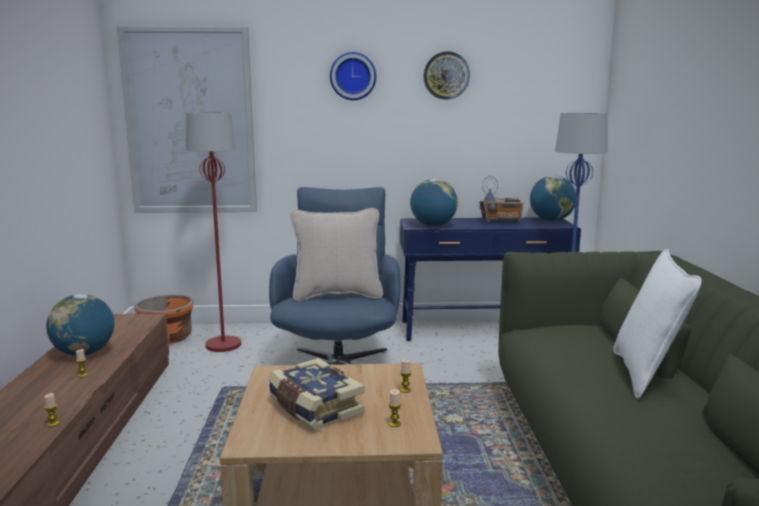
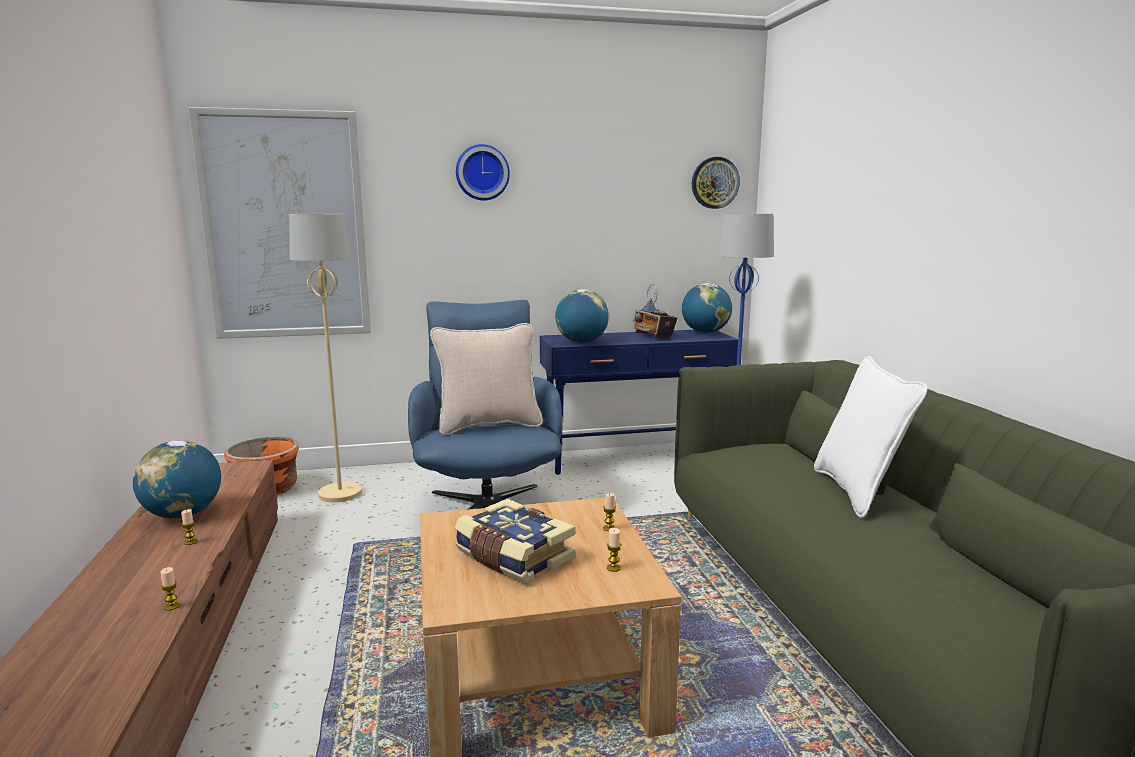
camera: 10 degrees left, 0 degrees up
(223, 345) = (339, 493): red floor lamp -> beige floor lamp
(446, 75) = (588, 172): wall clock -> wall clock (715, 183)
(501, 222) = (653, 336): radio -> radio turned 75 degrees clockwise

